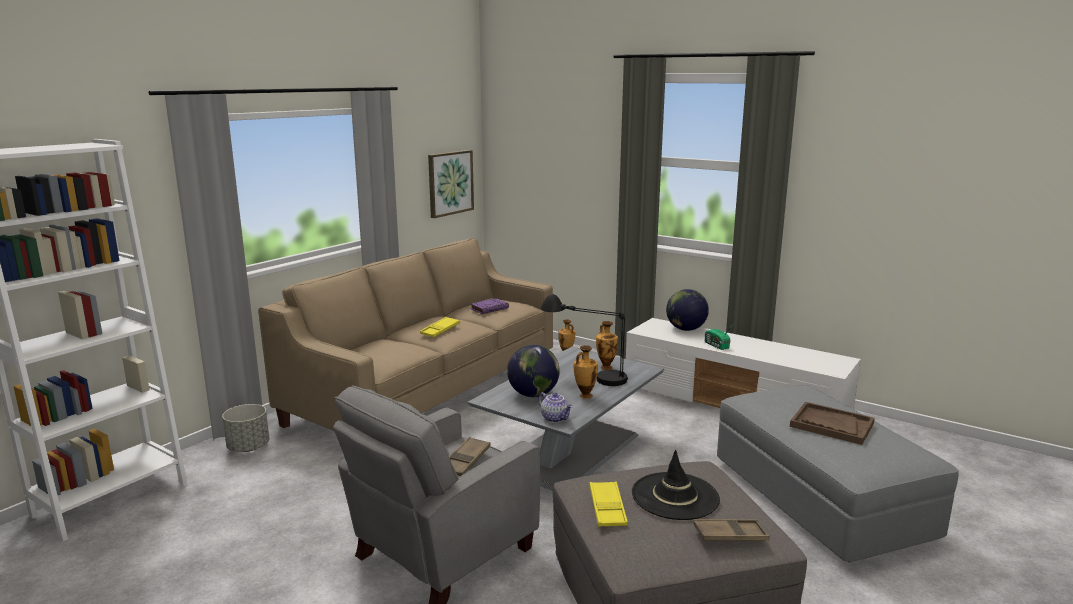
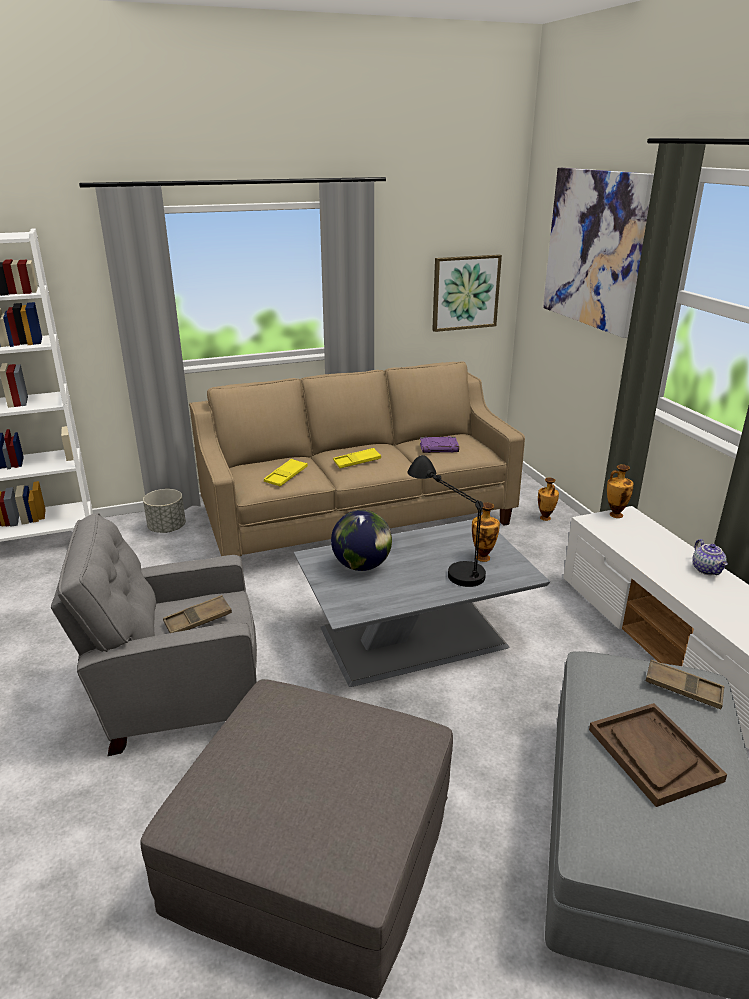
camera: 35 degrees right, 10 degrees up
(555, 418) = (344, 603): teapot -> teapot (707, 570)
(565, 136) = (594, 249): none -> picture
(585, 396) = (410, 586): vase -> vase (615, 514)
(607, 508) = (246, 737): yellow tray -> yellow tray (286, 476)
(675, 496) = (327, 758): black hat -> none
(686, 329) = (653, 535): globe -> none
(716, 346) = (662, 571): radio -> none
(730, 535) = (313, 843): brown tray -> brown tray (683, 688)

